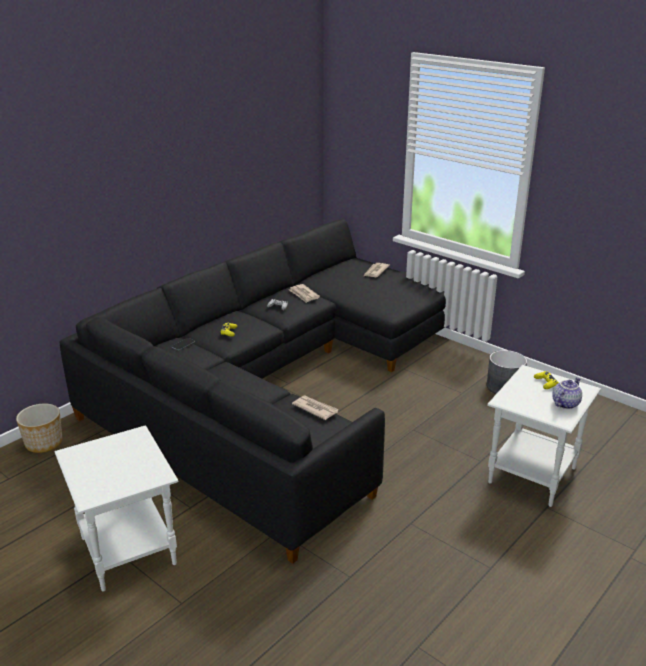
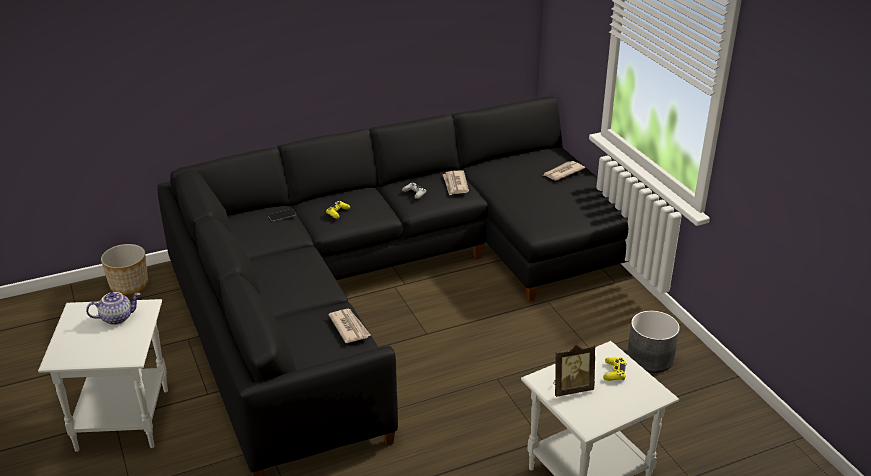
camera: 25 degrees right, 5 degrees up
(528, 401) = (571, 388): none -> picture frame
(565, 403) = (611, 405): teapot -> teapot (117, 318)

